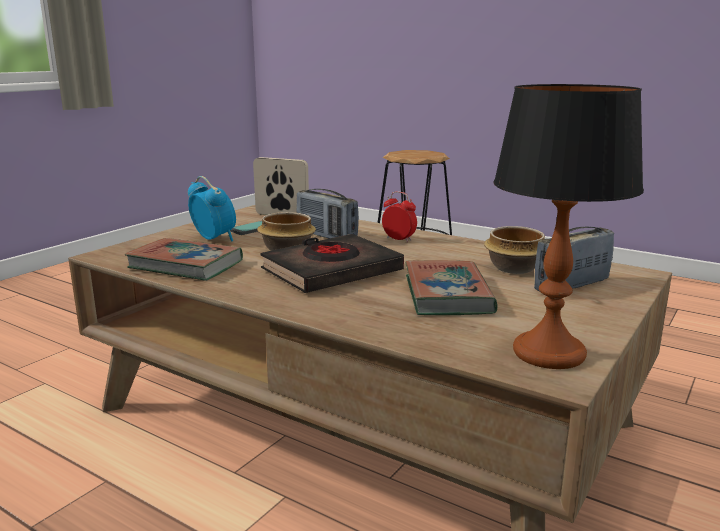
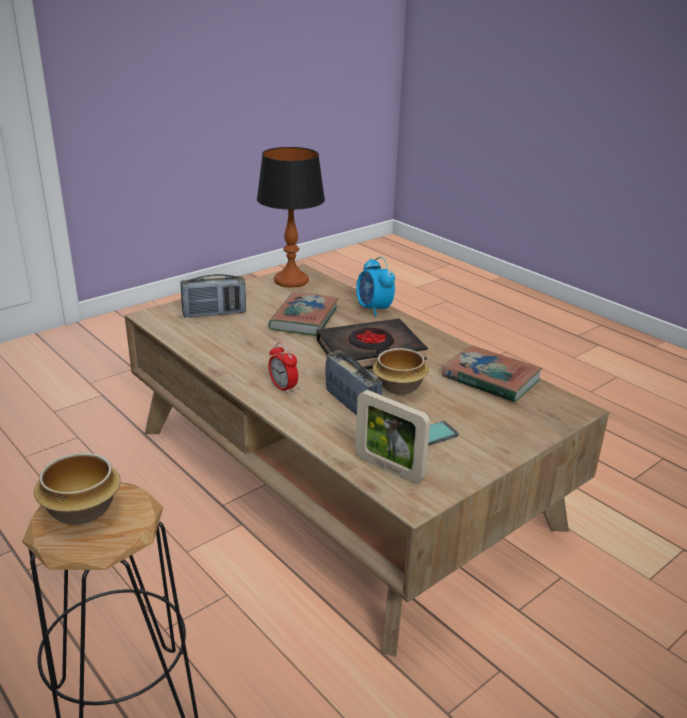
camera: 165 degrees left, 10 degrees up
(214, 238) = (473, 421): alarm clock -> alarm clock (374, 309)
(515, 268) = (228, 334): bowl -> bowl (80, 510)

